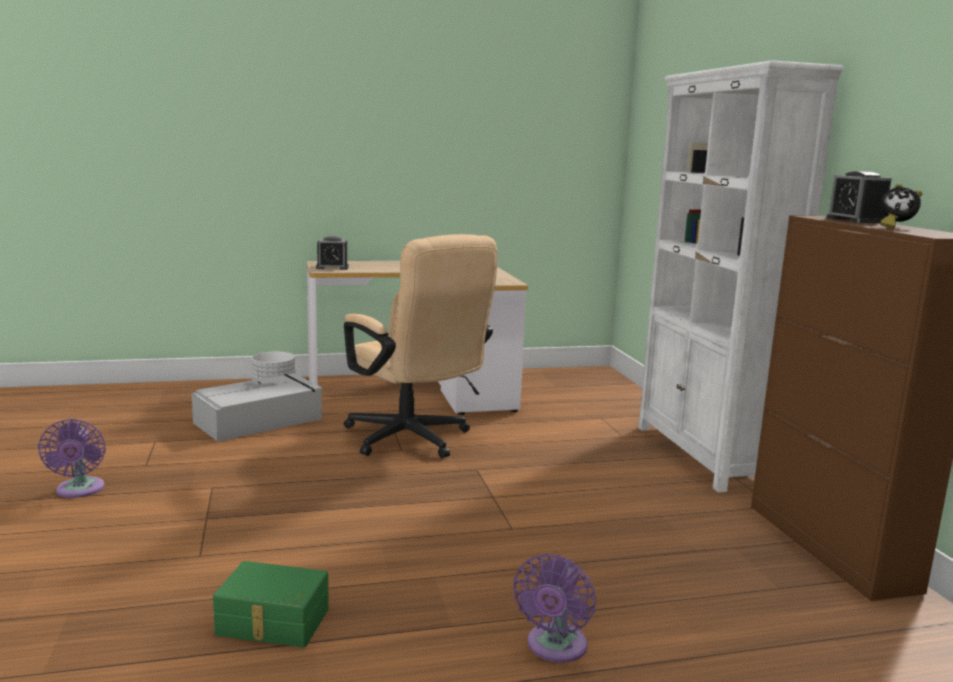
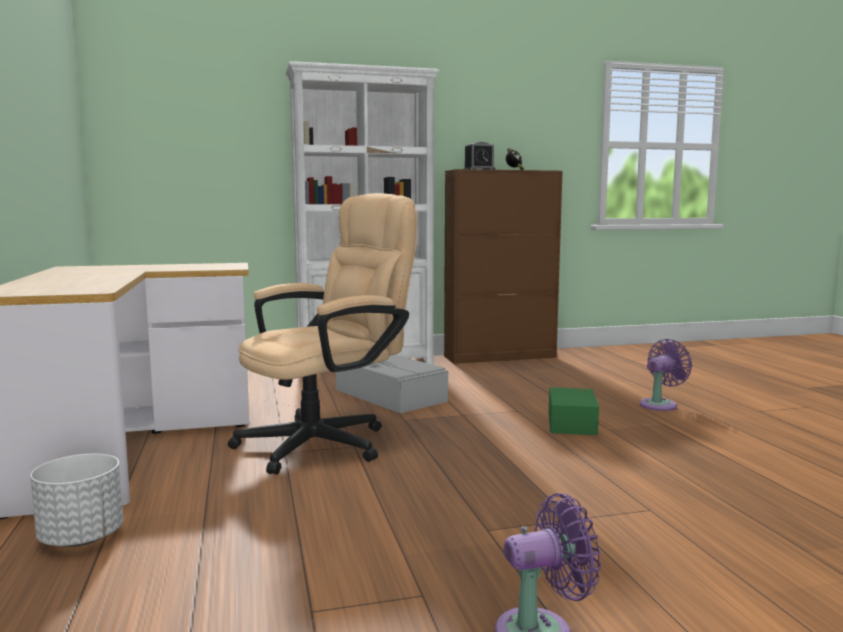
camera: 90 degrees left, 5 degrees down
(260, 420) = (224, 533): grey storage box -> grey storage box (389, 395)
(272, 623) = (719, 469): green storage box -> green storage box (573, 424)
(332, 267) = (68, 289): alarm clock -> none
(554, 647) = (660, 404): purple fan -> purple fan turned 60 degrees counterclockwise

